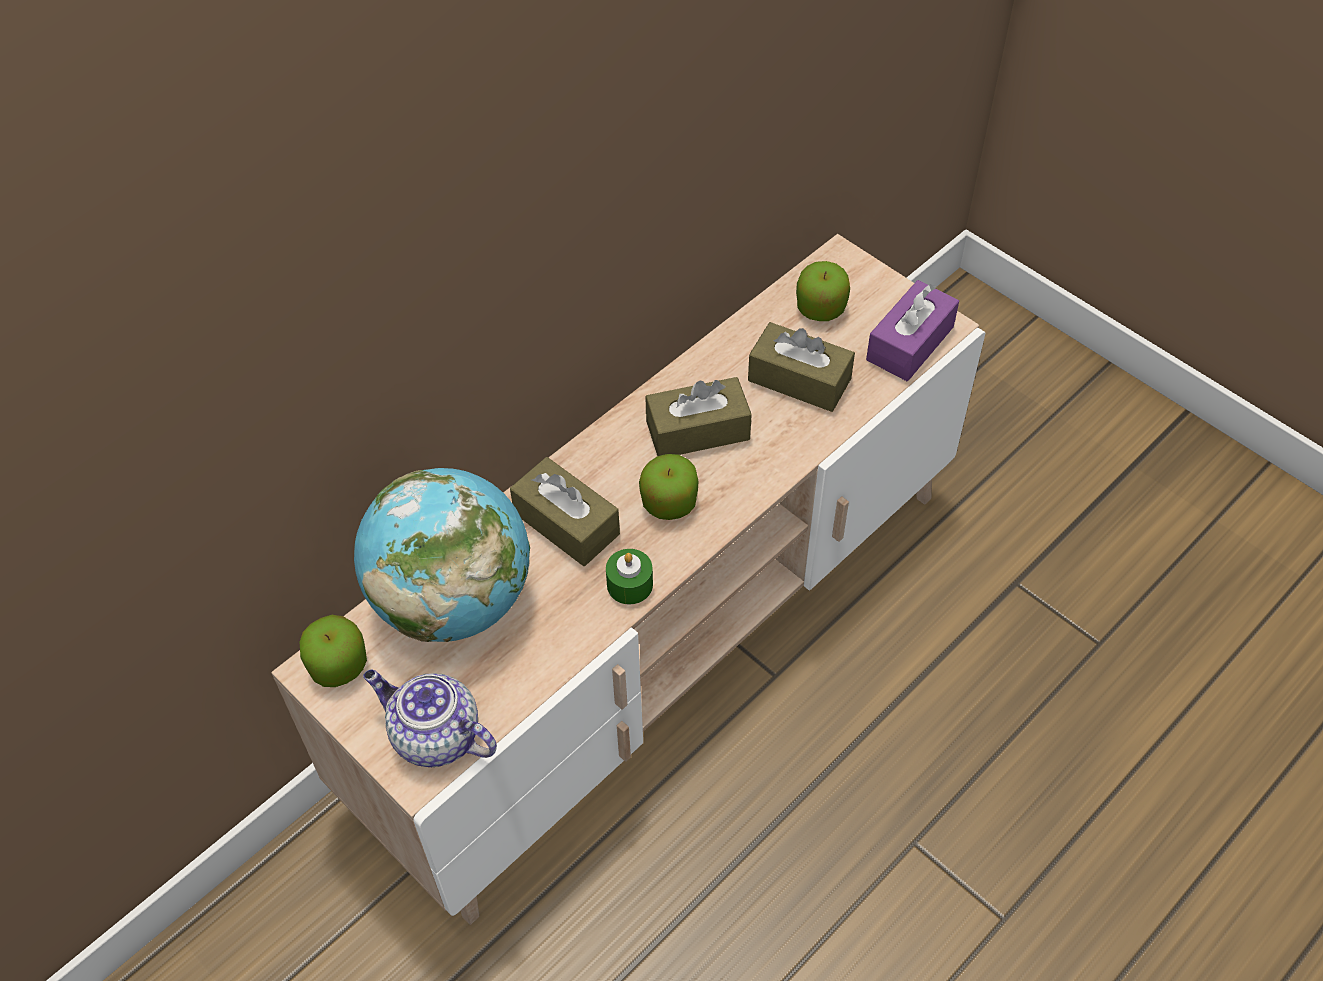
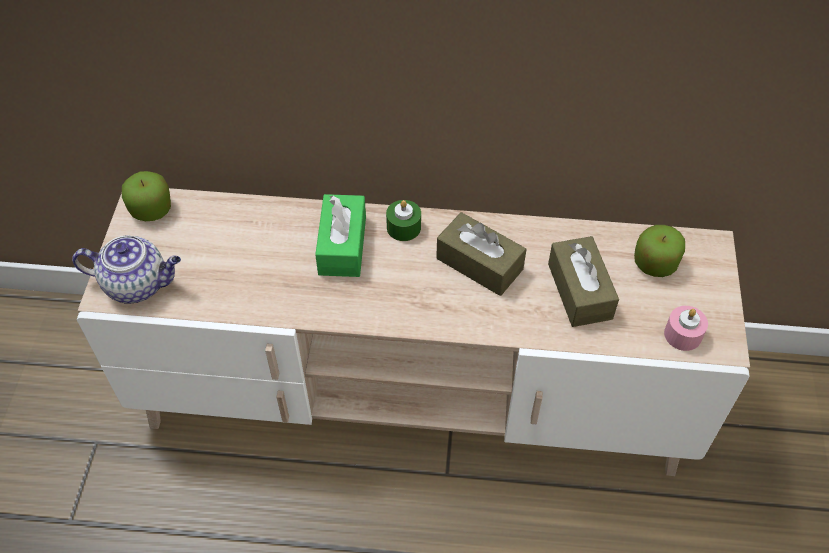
camera: 50 degrees right, 0 degrees up
(434, 736) = (138, 284): teapot -> teapot turned 105 degrees clockwise
(453, 601) = (238, 230): globe -> none
(566, 523) = (342, 245): brown tissue box -> green tissue box
(629, 584) = (326, 307): green candle -> green candle (403, 227)
(669, 502) = (407, 286): apple -> none
(910, 343) = (683, 334): purple tissue box -> pink candle

